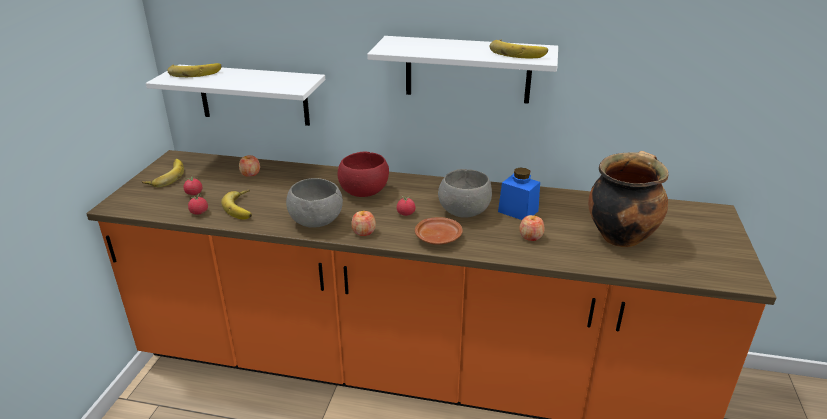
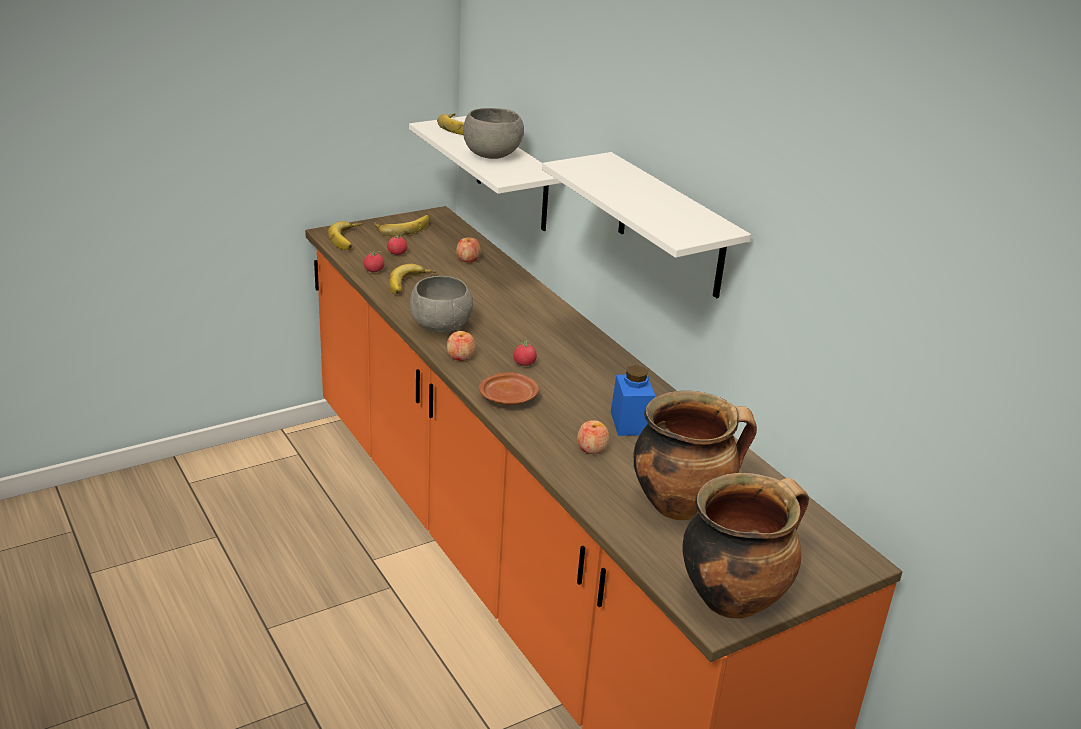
camera: 45 degrees right, 0 degrees up
(363, 192) = (527, 325): red bowl -> none
(463, 212) = (578, 392): grey bowl -> grey bowl (491, 155)
(518, 52) = (680, 221): banana -> banana (349, 239)
(727, 264) = (733, 597): none -> cooking pot

